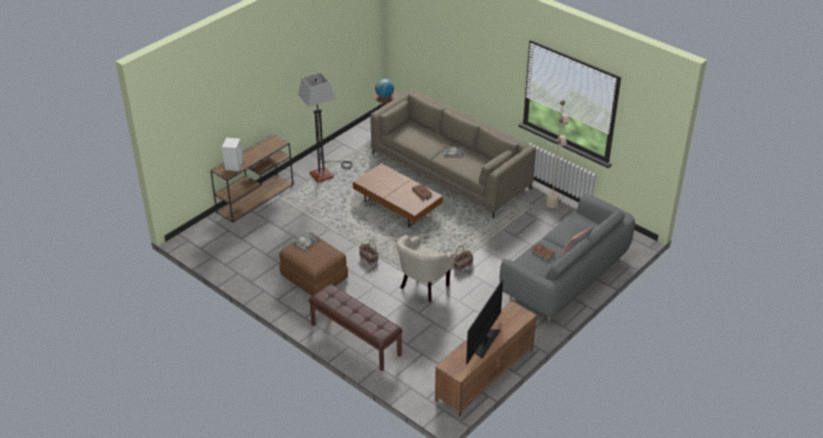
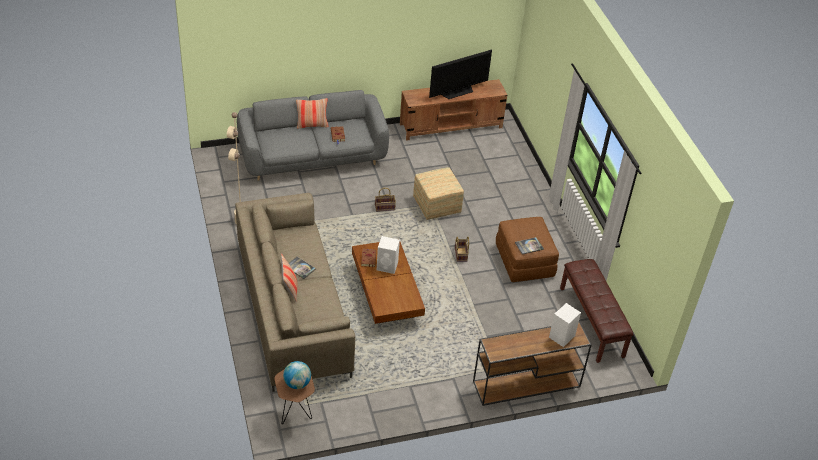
camera: 150 degrees left, 5 degrees up
(326, 172) = (423, 378): floor lamp -> none
(355, 339) = (527, 193): brown bench -> brown bench (592, 322)
(403, 194) = (387, 266): none -> white speaker
(422, 287) = (437, 206): beige armchair -> ottoman
(446, 139) = (289, 289): none -> pillow

